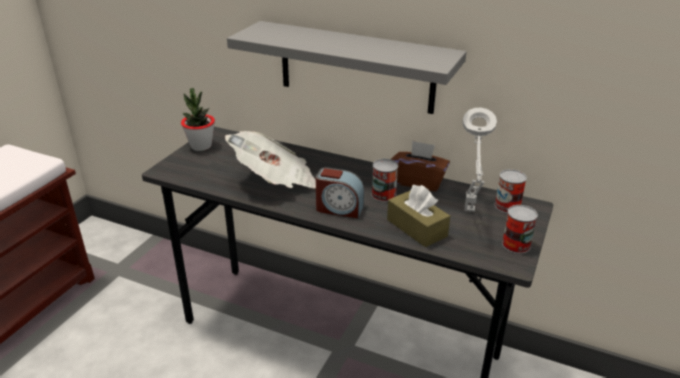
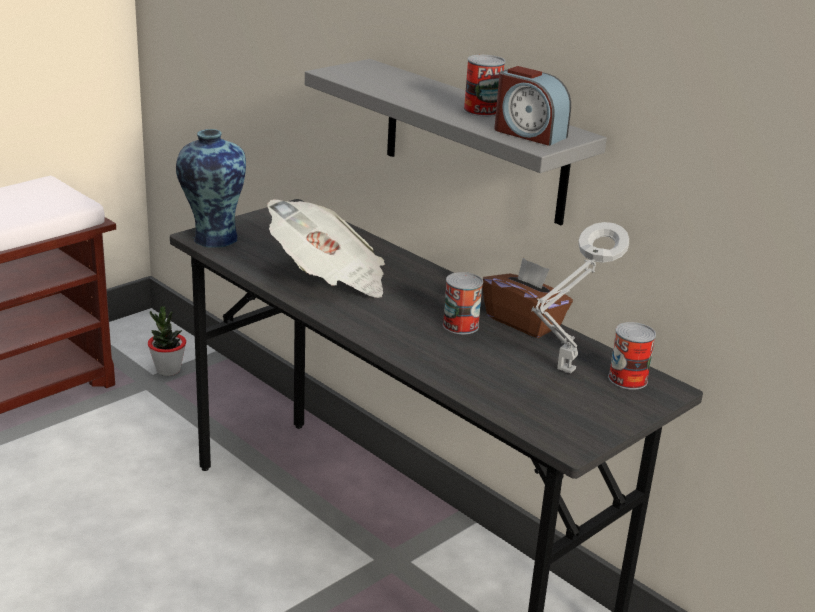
camera: 20 degrees right, 5 degrees down
(175, 170) = (213, 239): none -> vase
(201, 146) = (265, 219): potted plant -> potted plant (168, 370)
(339, 208) = (386, 327): alarm clock -> alarm clock (528, 133)
(416, 228) = (471, 372): brown tissue box -> none
(516, 244) = (595, 424): can -> can (482, 110)

